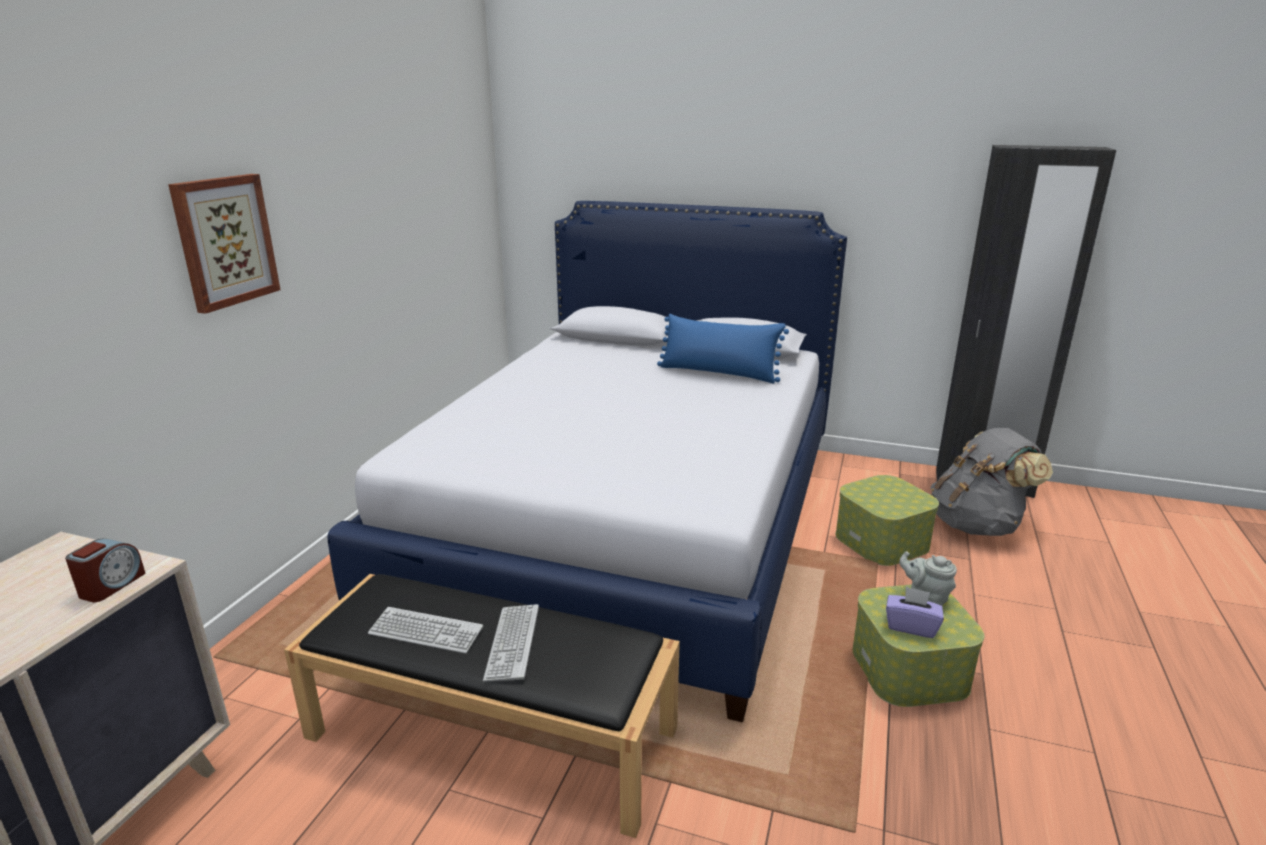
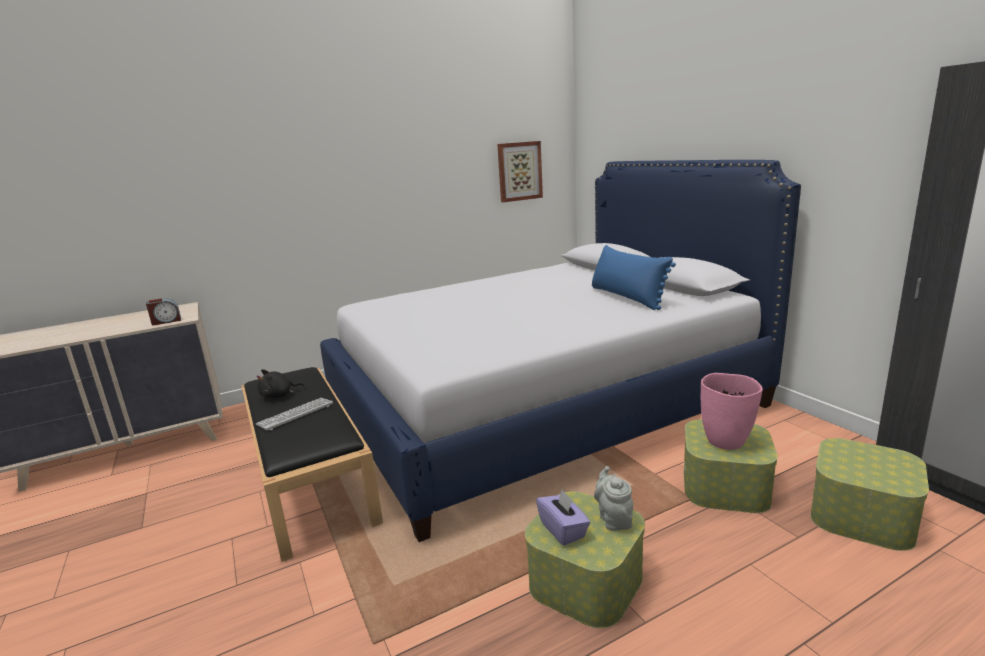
camera: 45 degrees right, 5 degrees down
(225, 241) = (315, 173): picture -> picture (519, 171)
(426, 632) = (279, 395): keyboard -> black plush toy
(889, 497) = (726, 441): none -> pink vase
(977, 525) = (861, 515): grey backpack -> storage box

